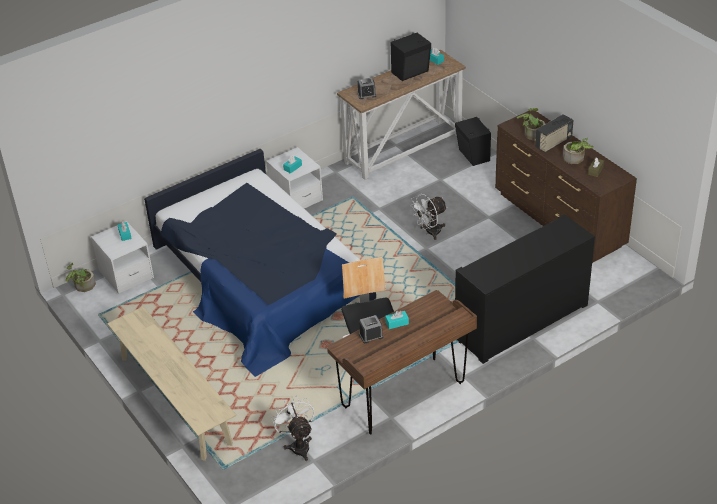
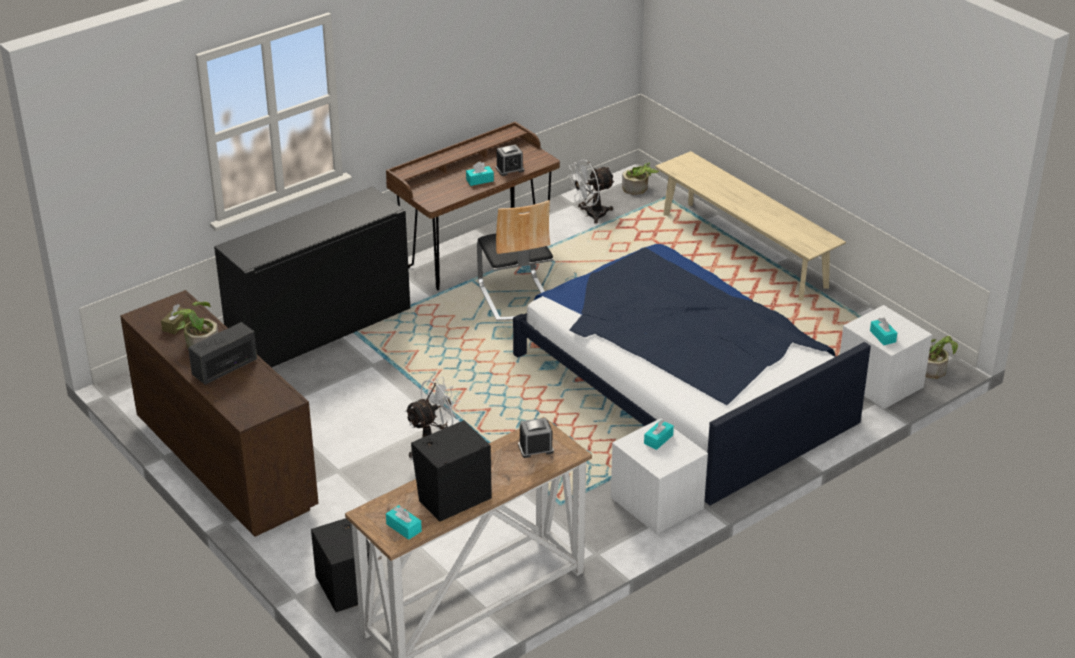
camera: 175 degrees right, 5 degrees down
(298, 445) = (591, 215): white fan -> white fan turned 90 degrees clockwise
(531, 134) = (255, 384): potted plant -> potted plant (638, 189)

